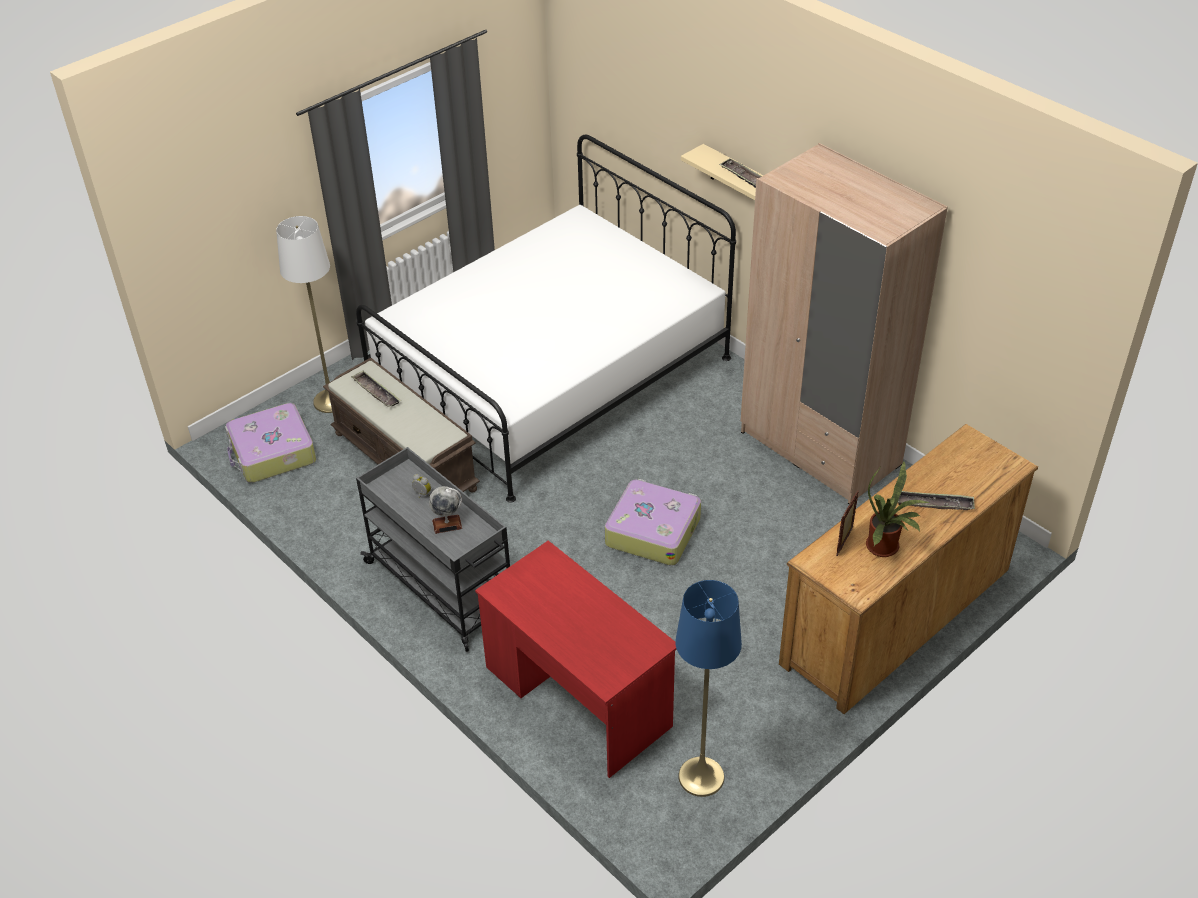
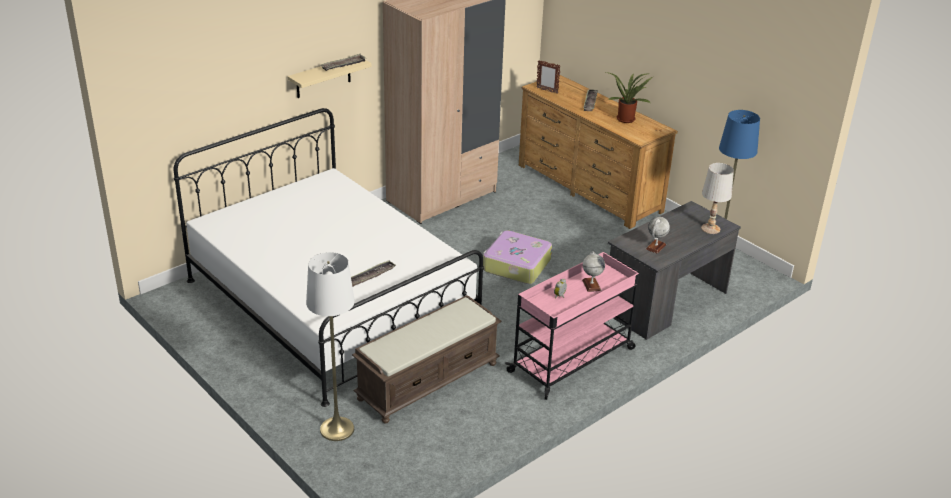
camera: 90 degrees left, 10 degrees down
(272, 453) = (404, 464): suitcase -> none
(376, 392) = (406, 343): tray -> tray (370, 276)
(443, 588) = (573, 359): grey cart -> pink cart
(536, 591) = (655, 247): none -> globe
(578, 696) = (665, 302): red desk -> grey desk
(593, 661) = (710, 229): none -> white table lamp
(844, 542) = (623, 129): picture frame -> picture frame (547, 90)

